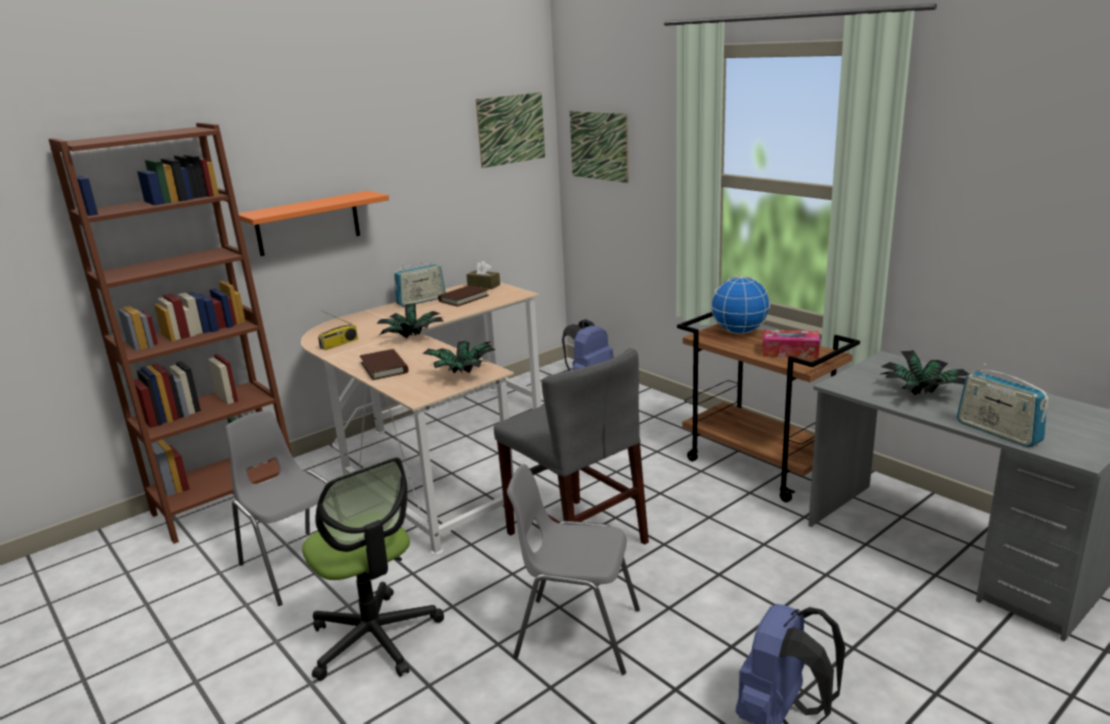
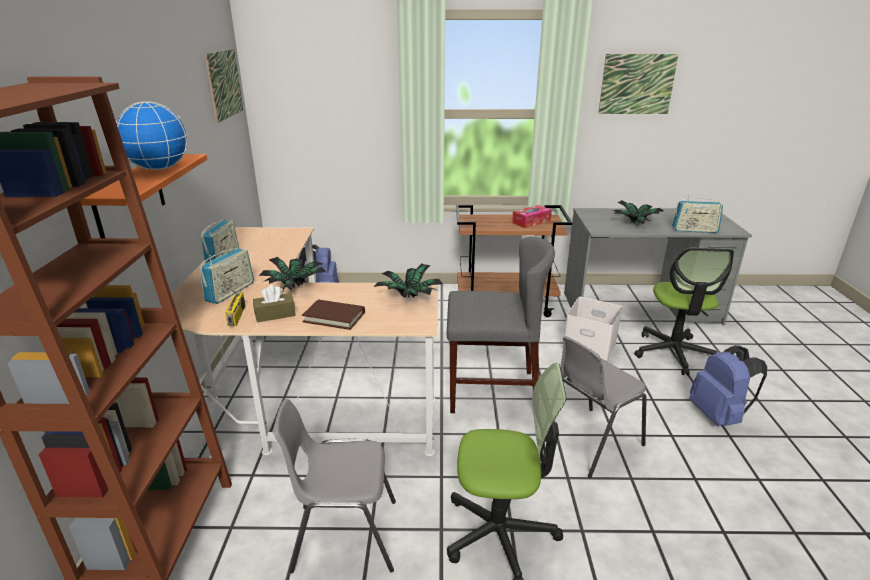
camera: 50 degrees left, 5 degrees up
(372, 326) = (230, 292): none -> radio
(463, 298) = (259, 246): brown book -> none
(483, 285) = (251, 233): brown tissue box -> brown tissue box (275, 314)
(599, 146) = (300, 96): picture -> picture (637, 84)
(739, 332) = (482, 218): globe -> globe (160, 169)
(769, 558) = (590, 348): none -> white storage box
(879, 624) = (673, 353): none -> office chair

